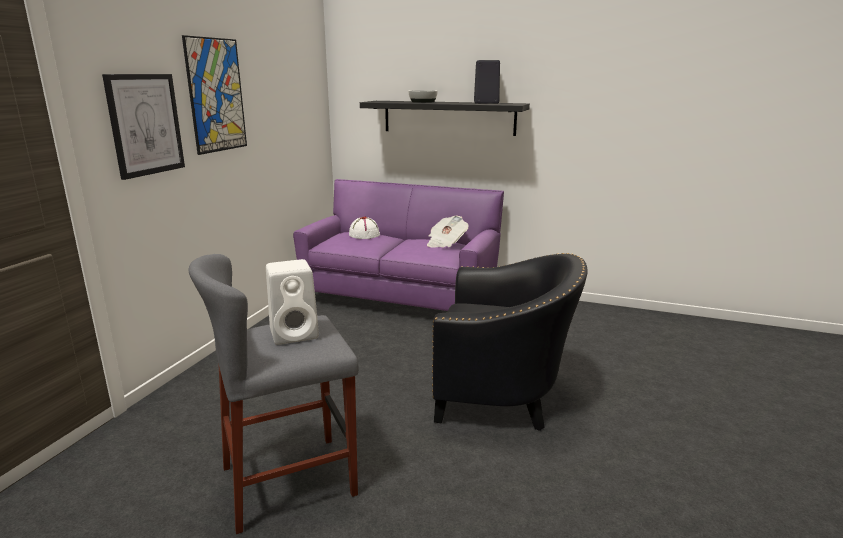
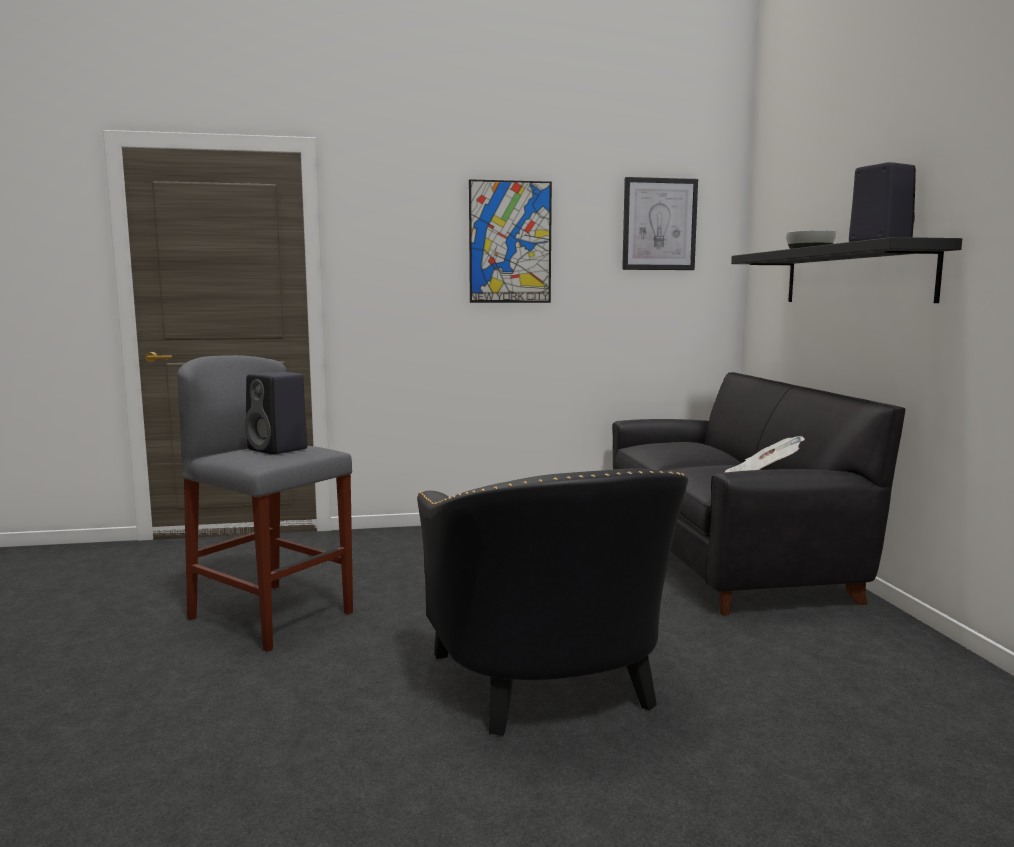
camera: 60 degrees right, 10 degrees down
(145, 124) = (405, 265): picture -> picture (659, 224)
(296, 333) = (279, 449): white speaker -> black speaker
(364, 234) = (698, 446): white hat -> none
(400, 297) = (725, 557): purple sofa -> black sofa

